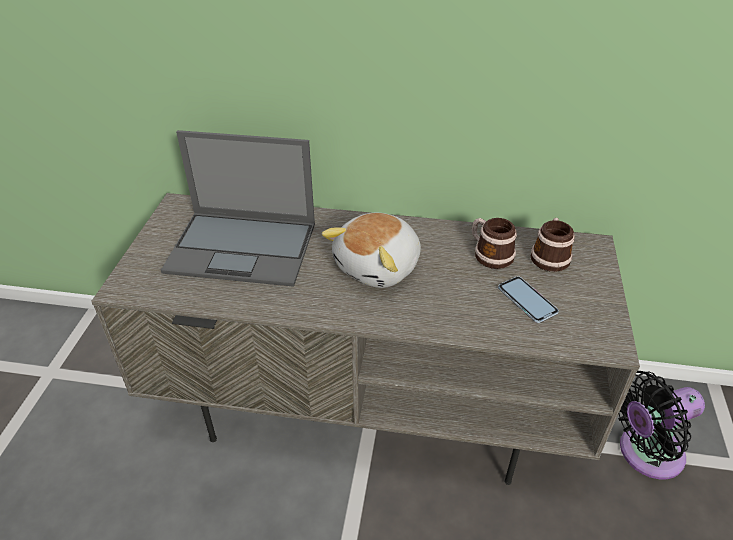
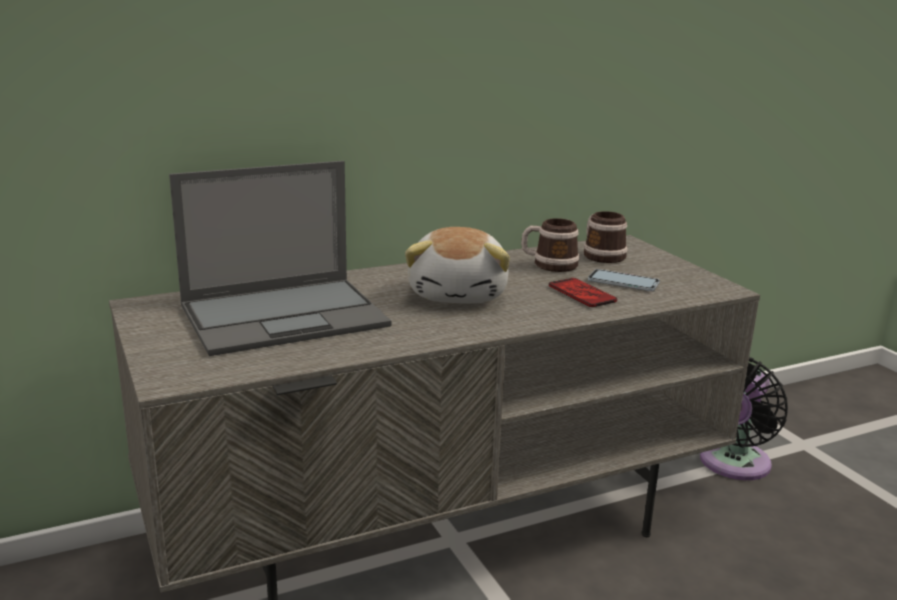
camera: 35 degrees left, 20 degrees down
(473, 303) = (582, 294): none -> phone

